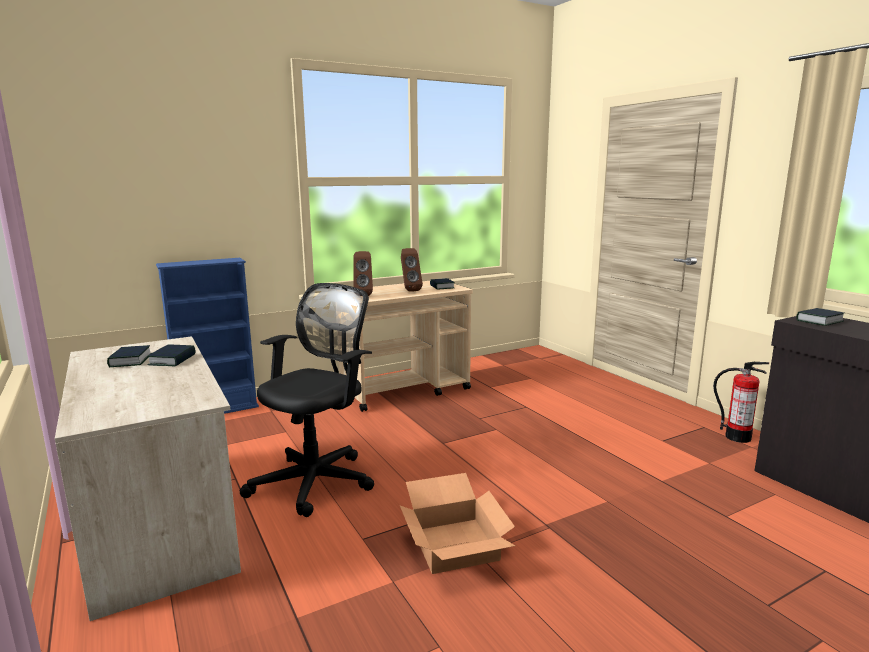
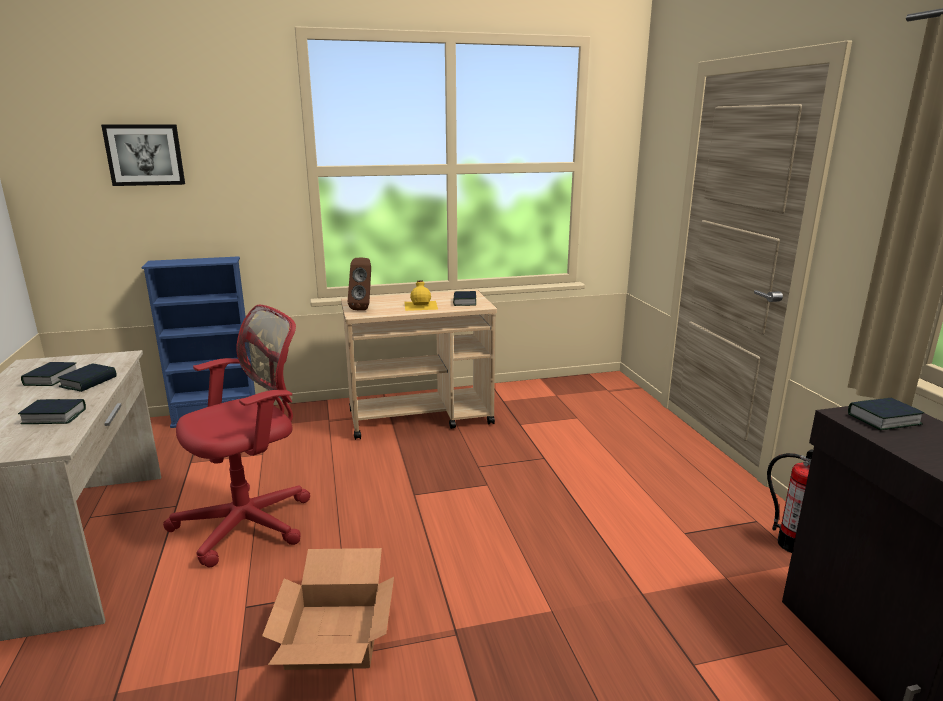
camera: 15 degrees right, 5 degrees up
(156, 165) = (145, 155): none -> picture
(175, 384) = (54, 416): none -> book
(317, 480) = (251, 522): black office chair -> red office chair
(409, 291) = (421, 305): brown speaker -> yellow bottle

